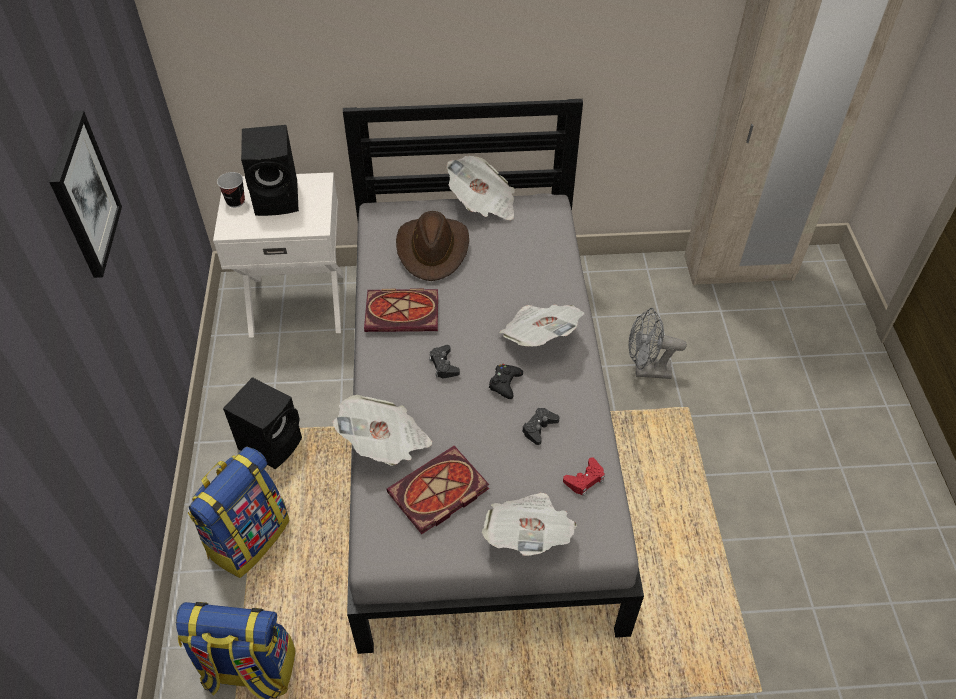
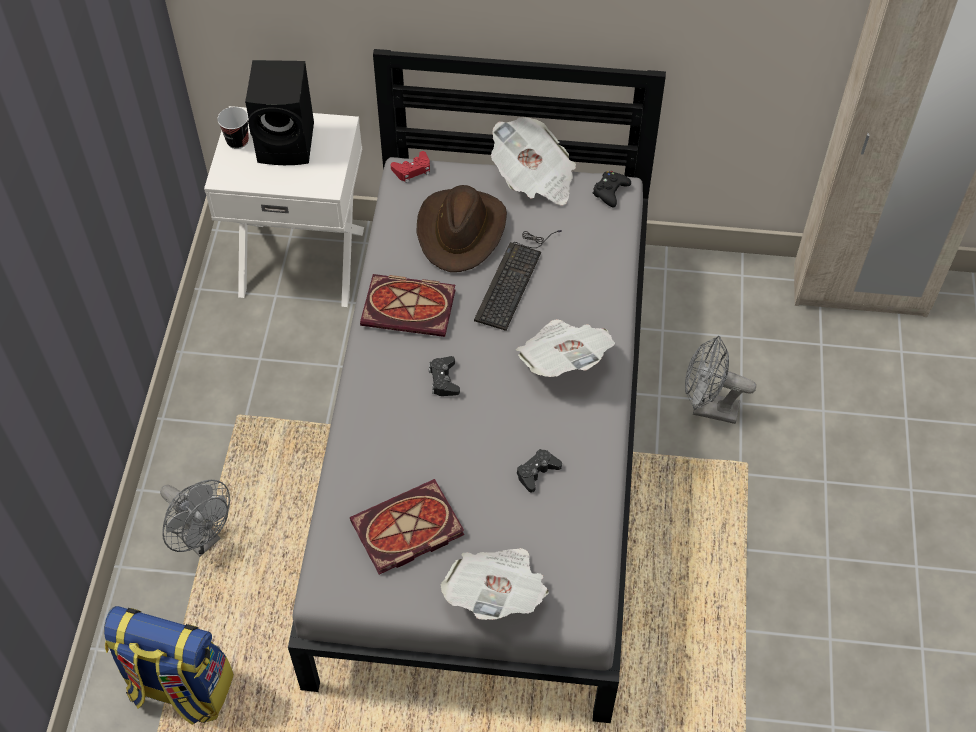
camera: 10 degrees right, 5 degrees up
(84, 195) = (57, 159): picture -> none
(248, 537) = (201, 539): backpack -> grey fan
(272, 443) = (245, 432): black speaker -> none
(385, 443) = (359, 464): newspaper -> none
(484, 277) = (514, 277): none -> keyboard
(505, 383) = (509, 413): black game controller -> black game controller (610, 192)
(585, 480) = (575, 541): red game controller -> red game controller (412, 170)

